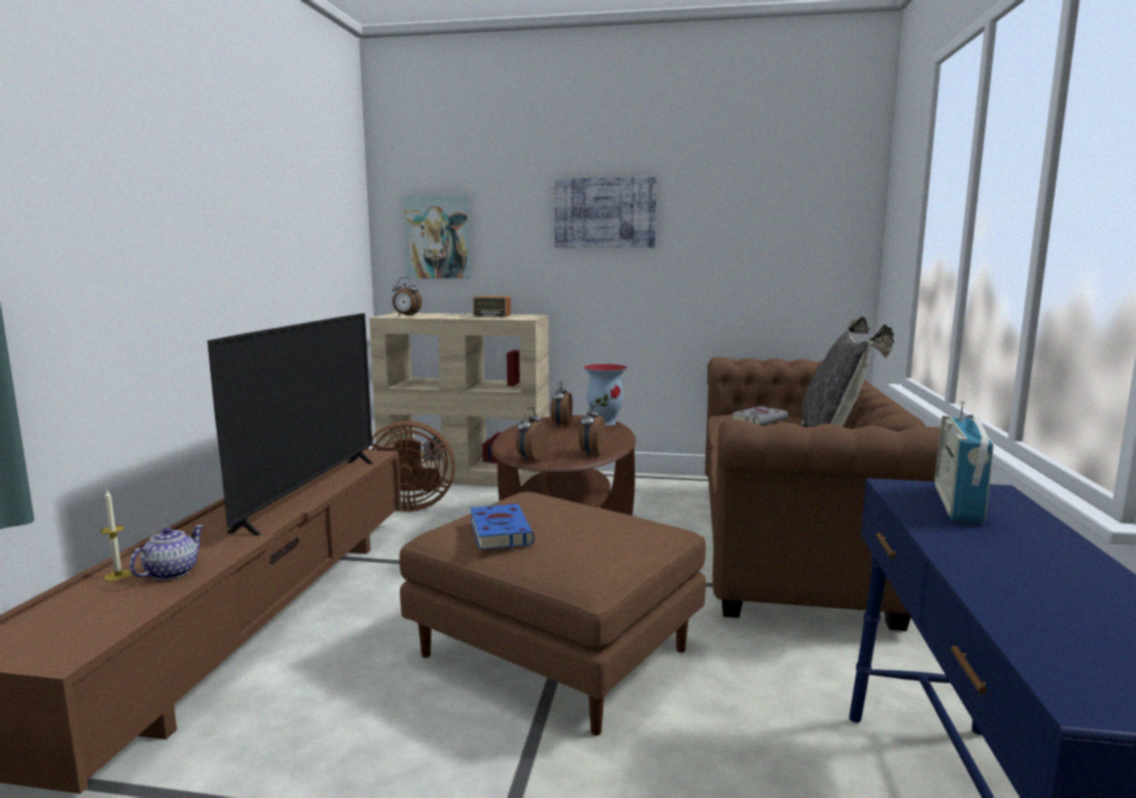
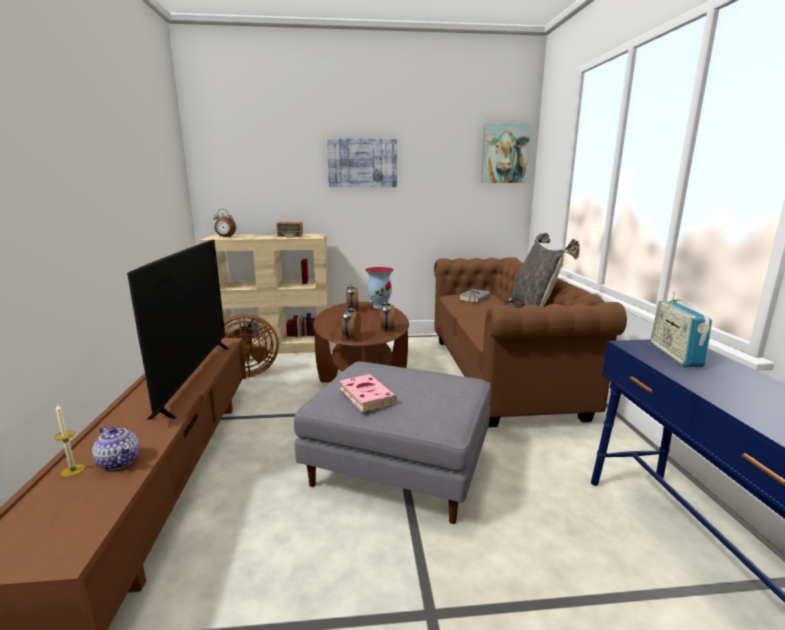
camera: 15 degrees left, 5 degrees up
(170, 573) = (119, 461): teapot -> teapot turned 120 degrees clockwise
(438, 237) = (242, 179): picture -> picture (504, 153)
(499, 531) = (365, 395): blue book -> pink book
(558, 653) = (400, 469): brown ottoman -> grey ottoman

